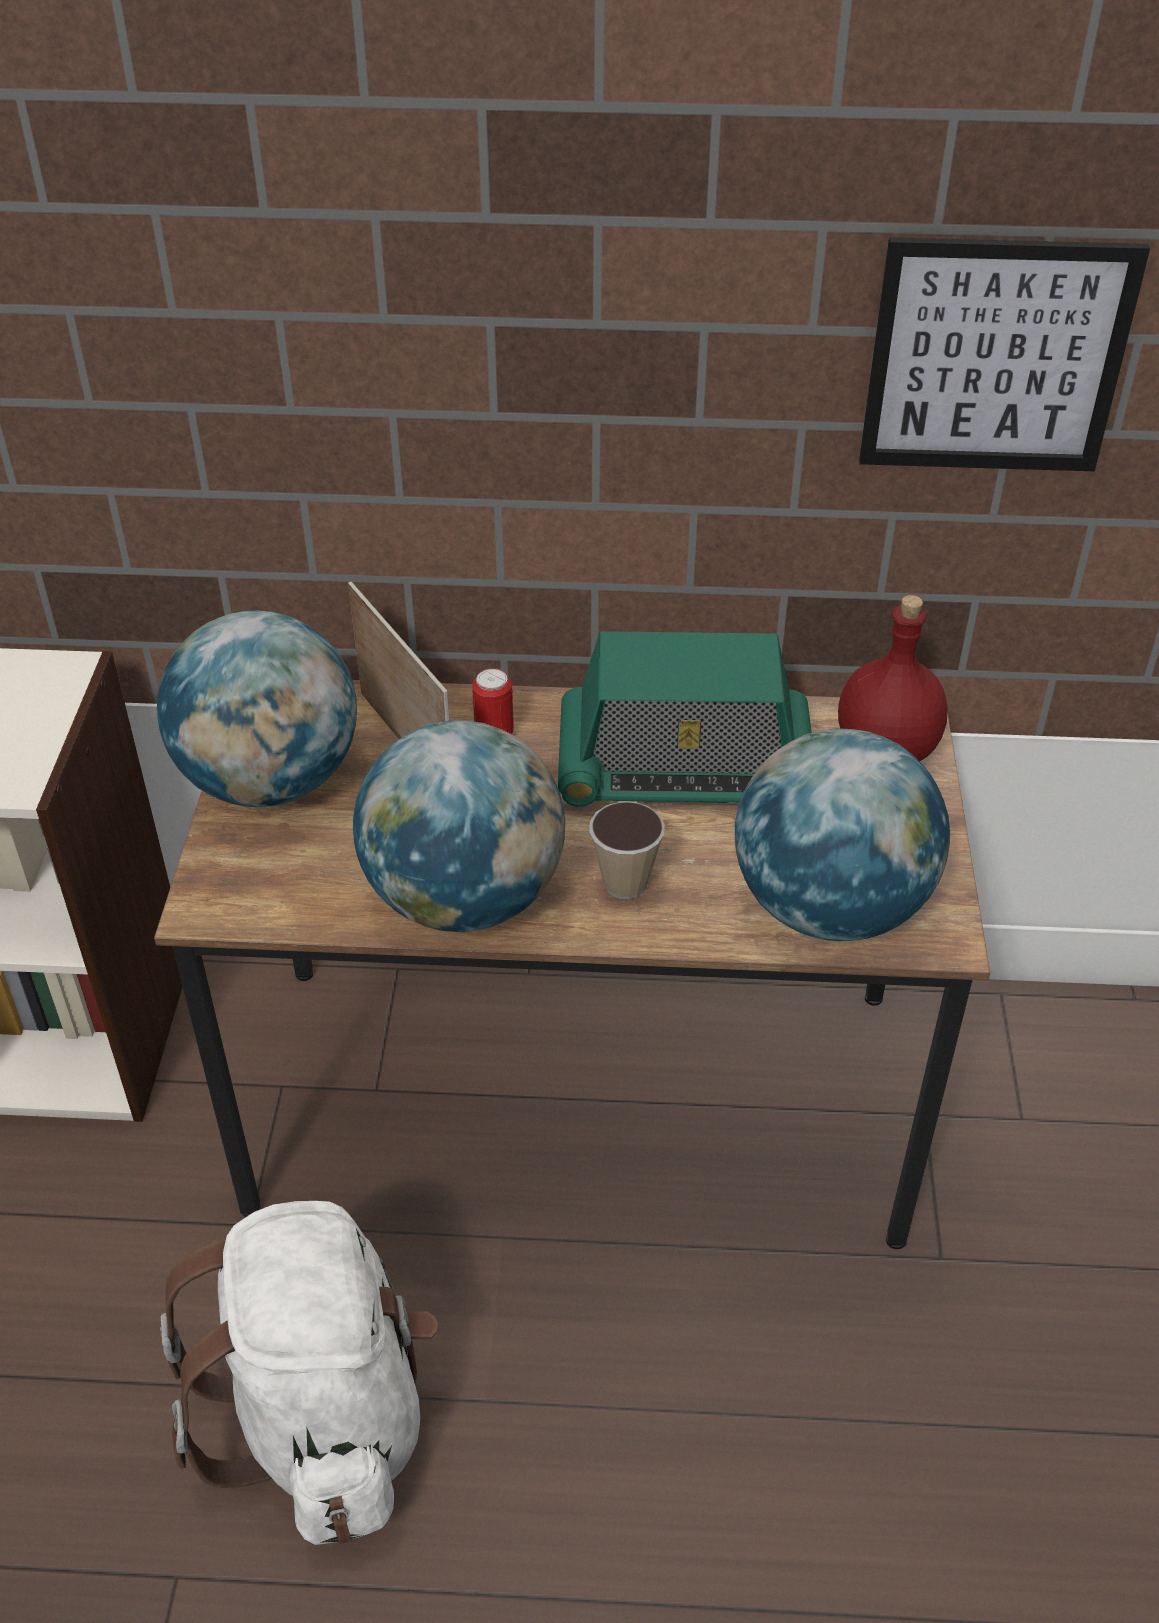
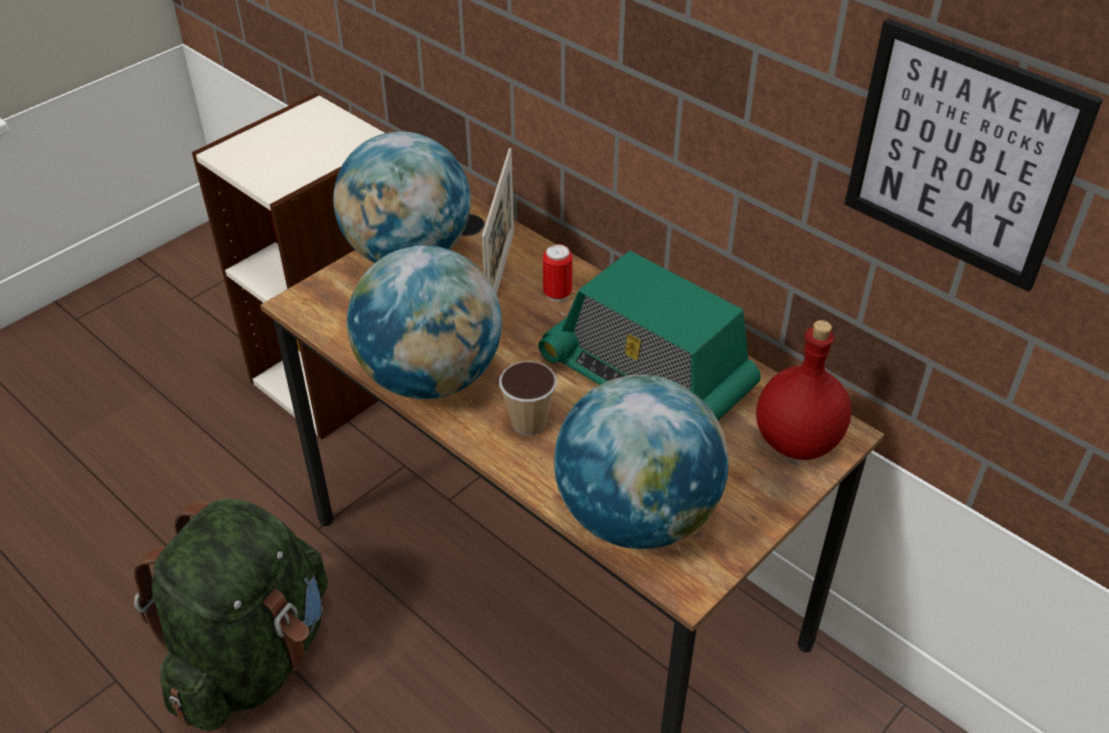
camera: 40 degrees right, 0 degrees up
(325, 1418) = (253, 656): white backpack -> green backpack

